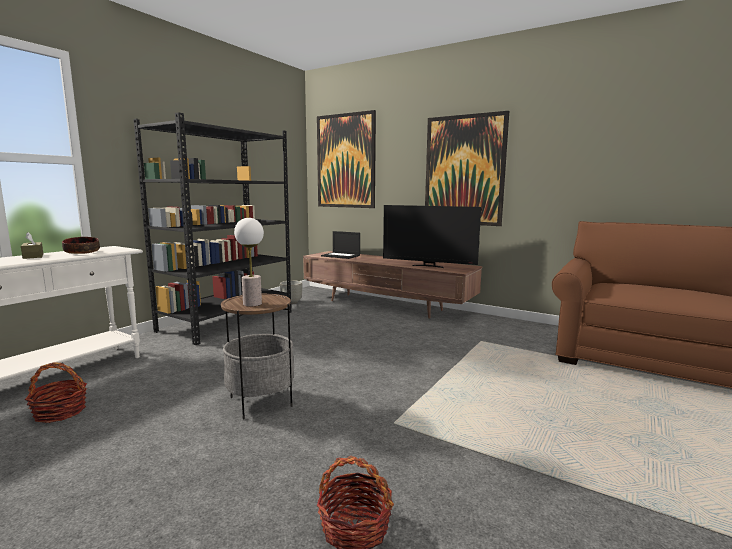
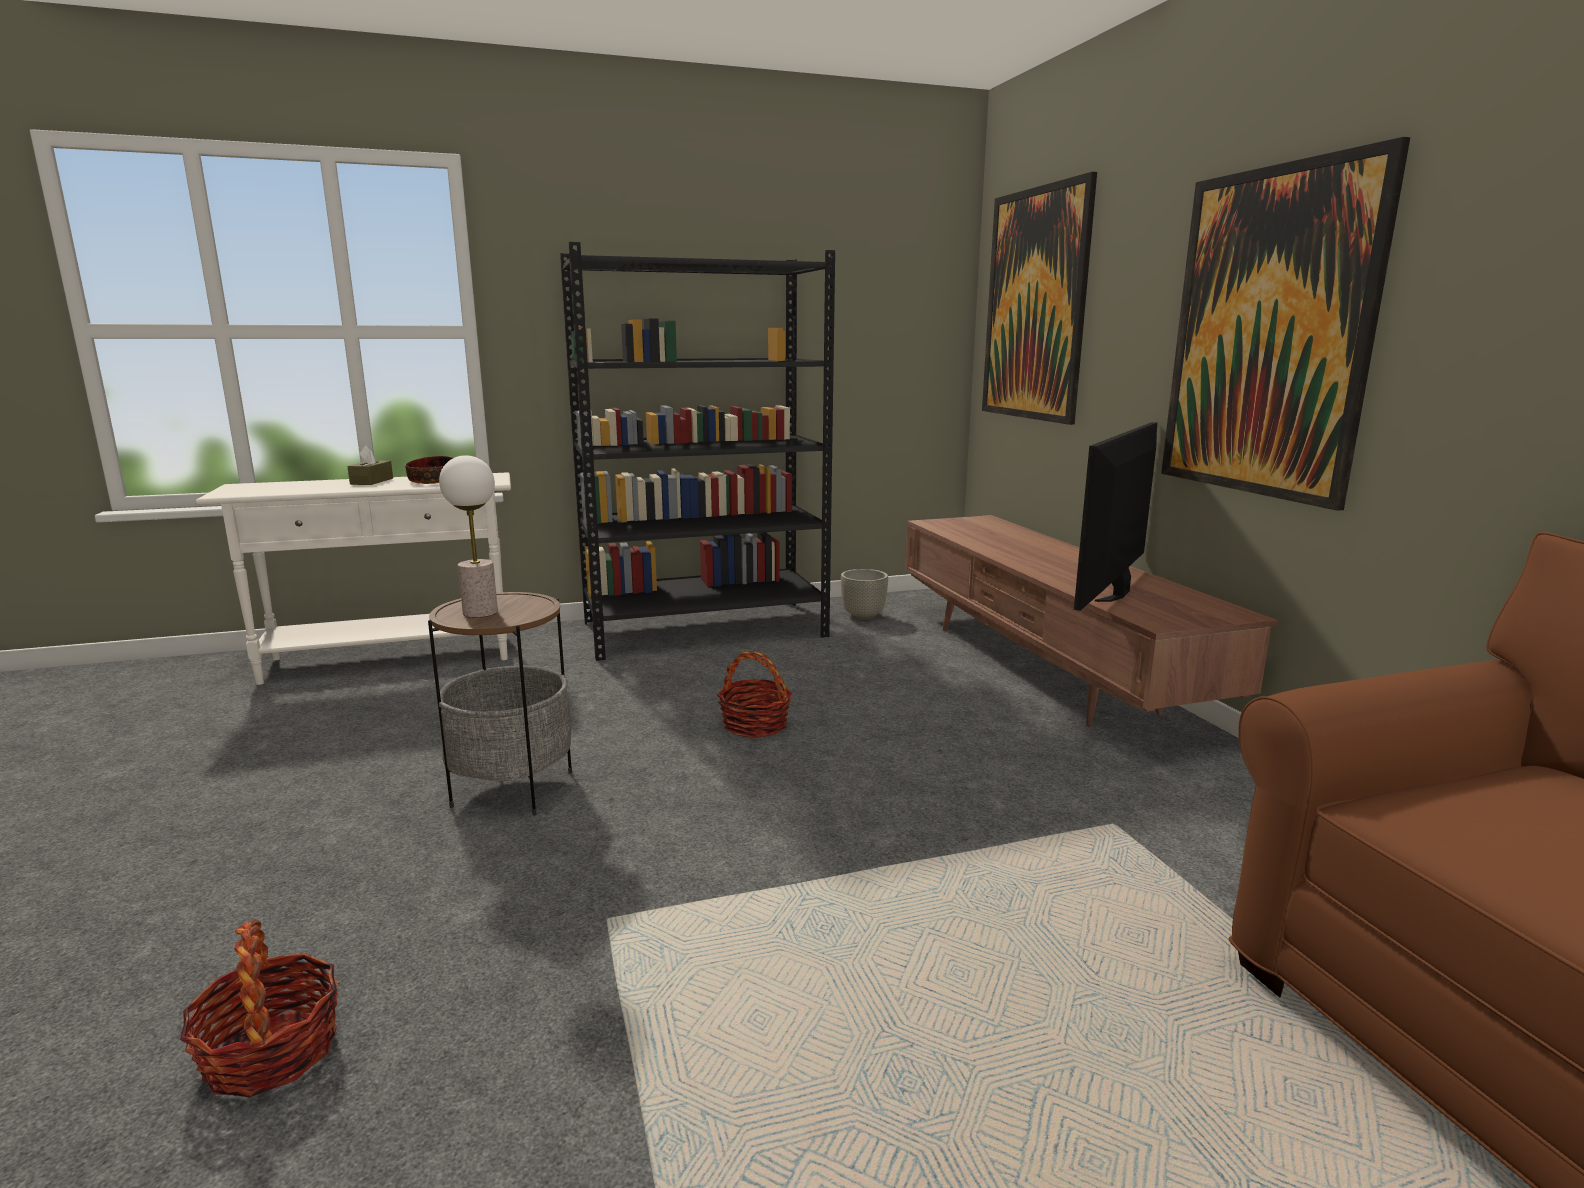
camera: 40 degrees right, 5 degrees up
(60, 412) = (324, 713): basket -> basket (755, 725)
(341, 256) = (981, 532): laptop -> none
(428, 266) = (1115, 593): television -> television turned 60 degrees clockwise

